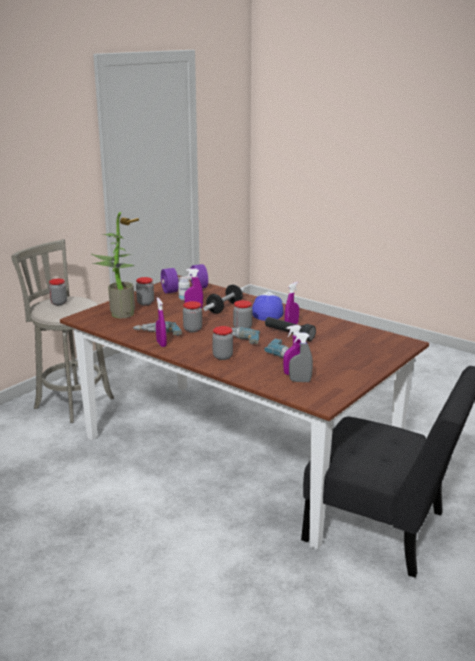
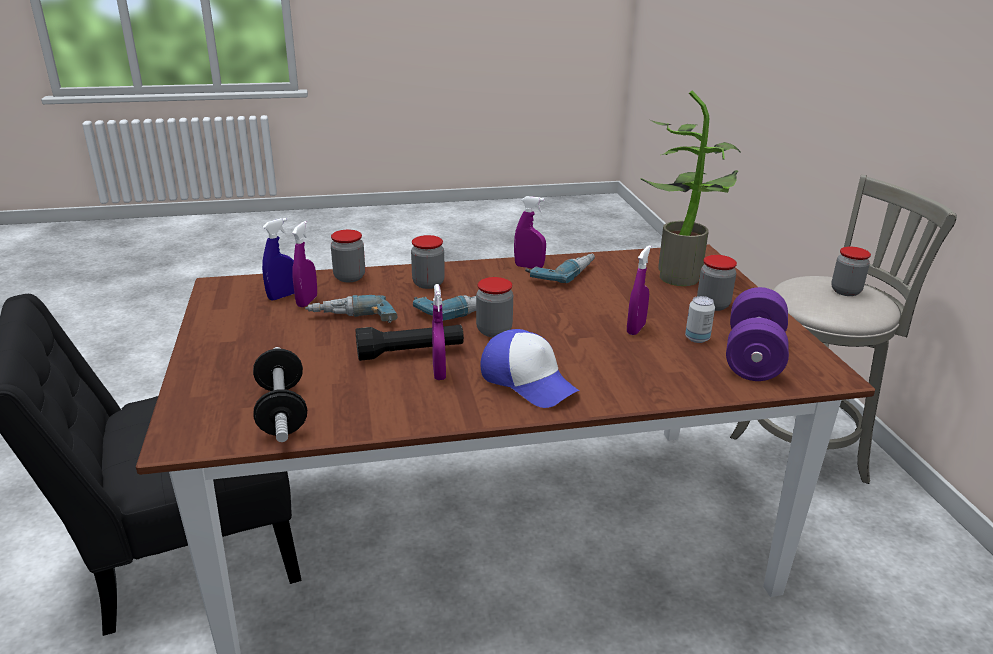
camera: 130 degrees right, 5 degrees up
(192, 329) = (547, 298): jar -> jar (349, 277)
(224, 308) = (604, 353): dumbbell -> dumbbell (282, 411)
(300, 381) = (282, 296): grey spray bottle -> blue spray bottle

